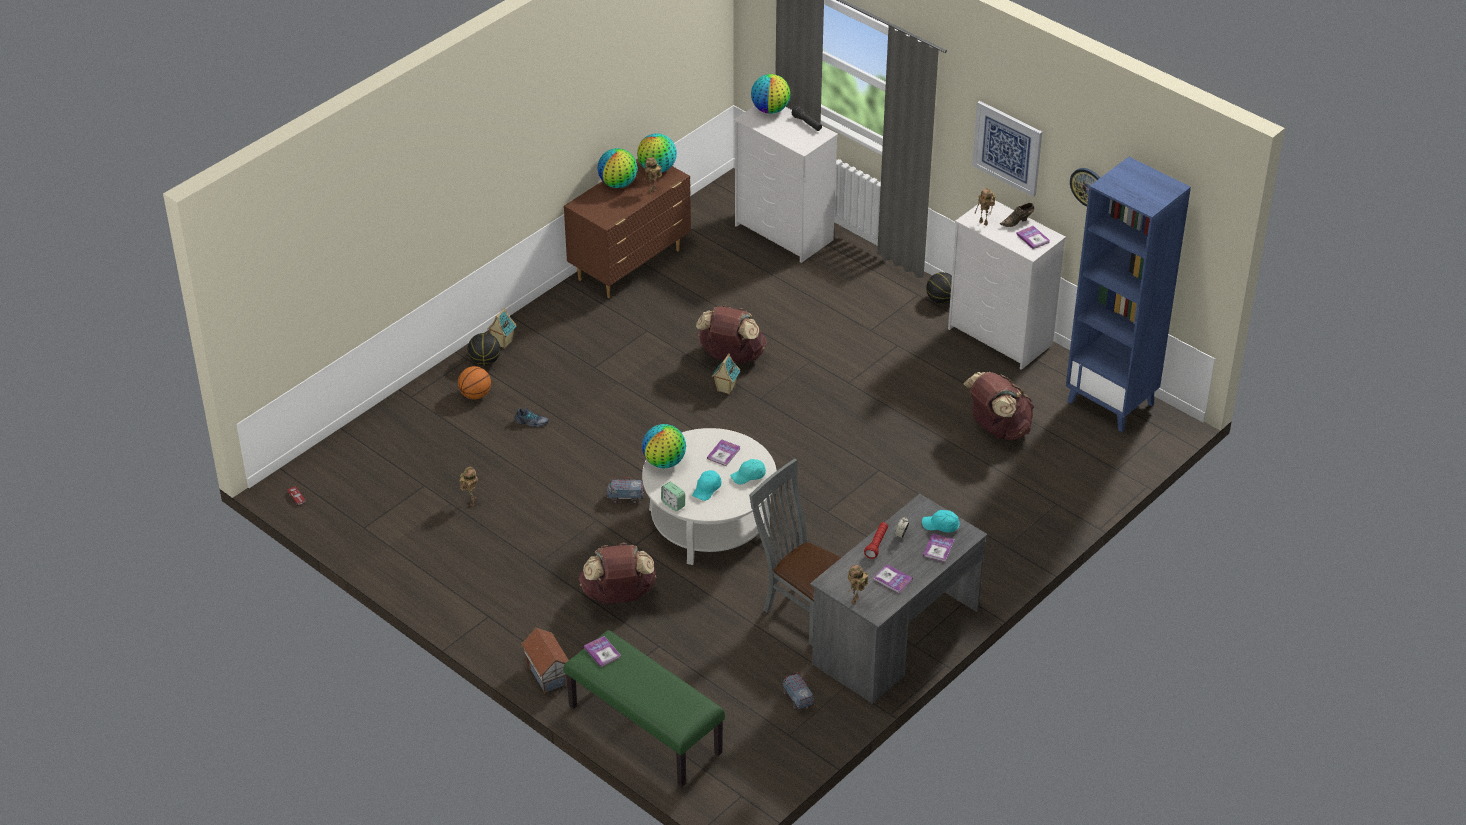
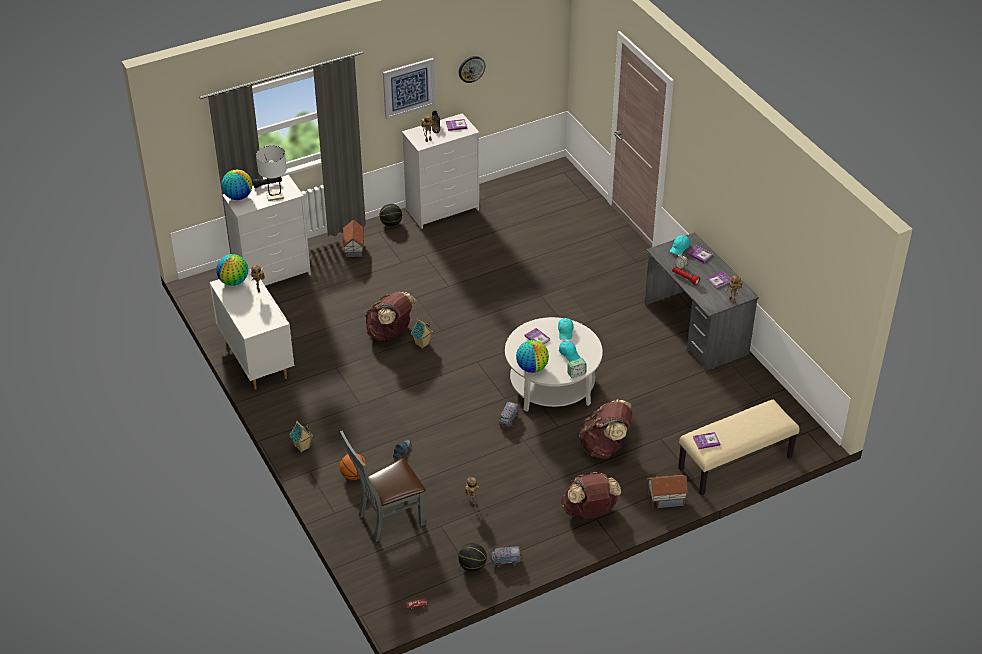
camera: 70 degrees left, 0 degrees up
(484, 361) = (318, 462): basketball -> basketball (472, 566)
(618, 184) = (237, 305): globe -> none
(631, 265) = (256, 358): brown dresser -> white dresser
(643, 730) = (735, 464): green bench -> beige bench
(789, 135) = (275, 196): none -> white table lamp
(797, 699) = (732, 385): toy truck -> toy truck (505, 561)
(802, 609) = (654, 363): grey chair -> grey chair (387, 520)
(866, 284) = (353, 251): none -> toy house
(997, 429) = (529, 235): brown backpack -> brown backpack (589, 512)
(1111, 403) = (530, 184): blue bookcase -> none

